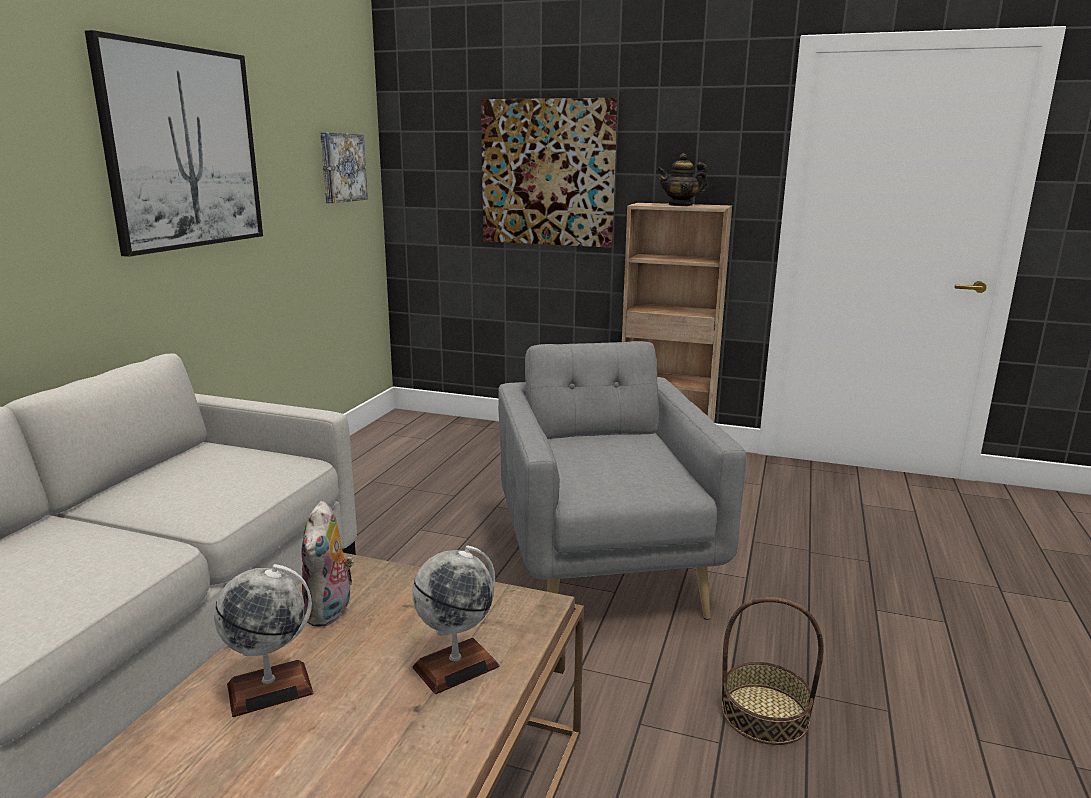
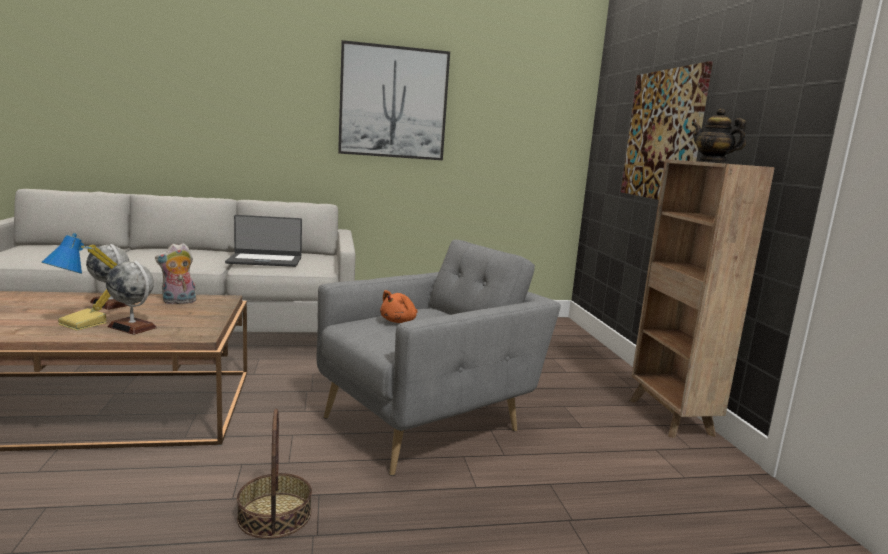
camera: 60 degrees right, 5 degrees down
(195, 493) = (265, 260): none -> laptop
(341, 167) = (540, 128): picture -> none
(394, 722) = (84, 323): none -> table lamp
(593, 464) = (399, 321): none -> orange plush toy

